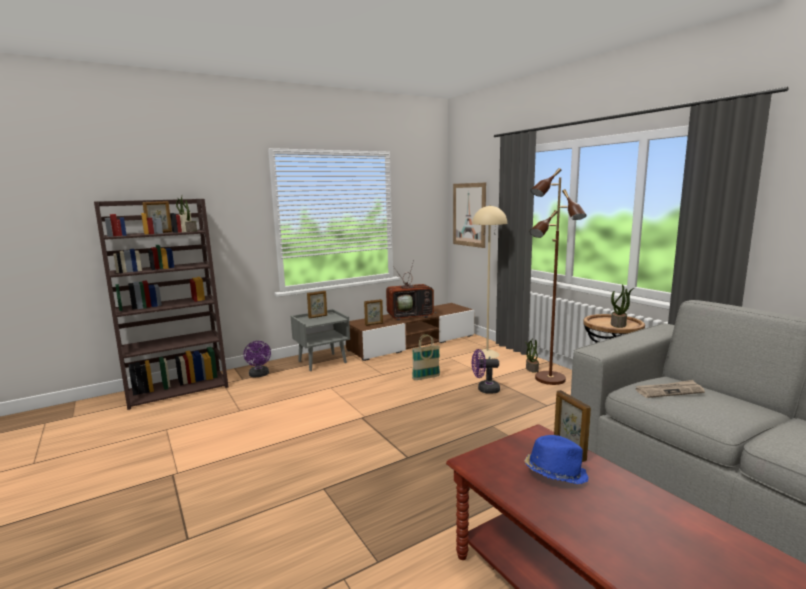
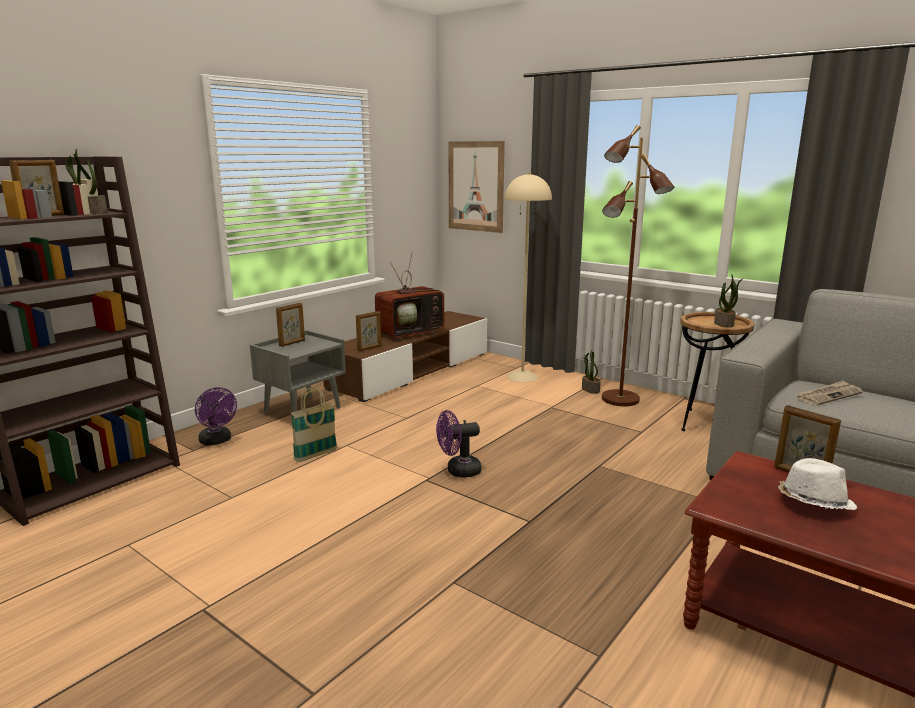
camera: 20 degrees left, 5 degrees up
(426, 378) = (469, 415): basket -> basket (316, 455)
(484, 389) = (555, 422): purple fan -> purple fan (458, 471)
(555, 473) = (813, 502): blue hat -> white hat

